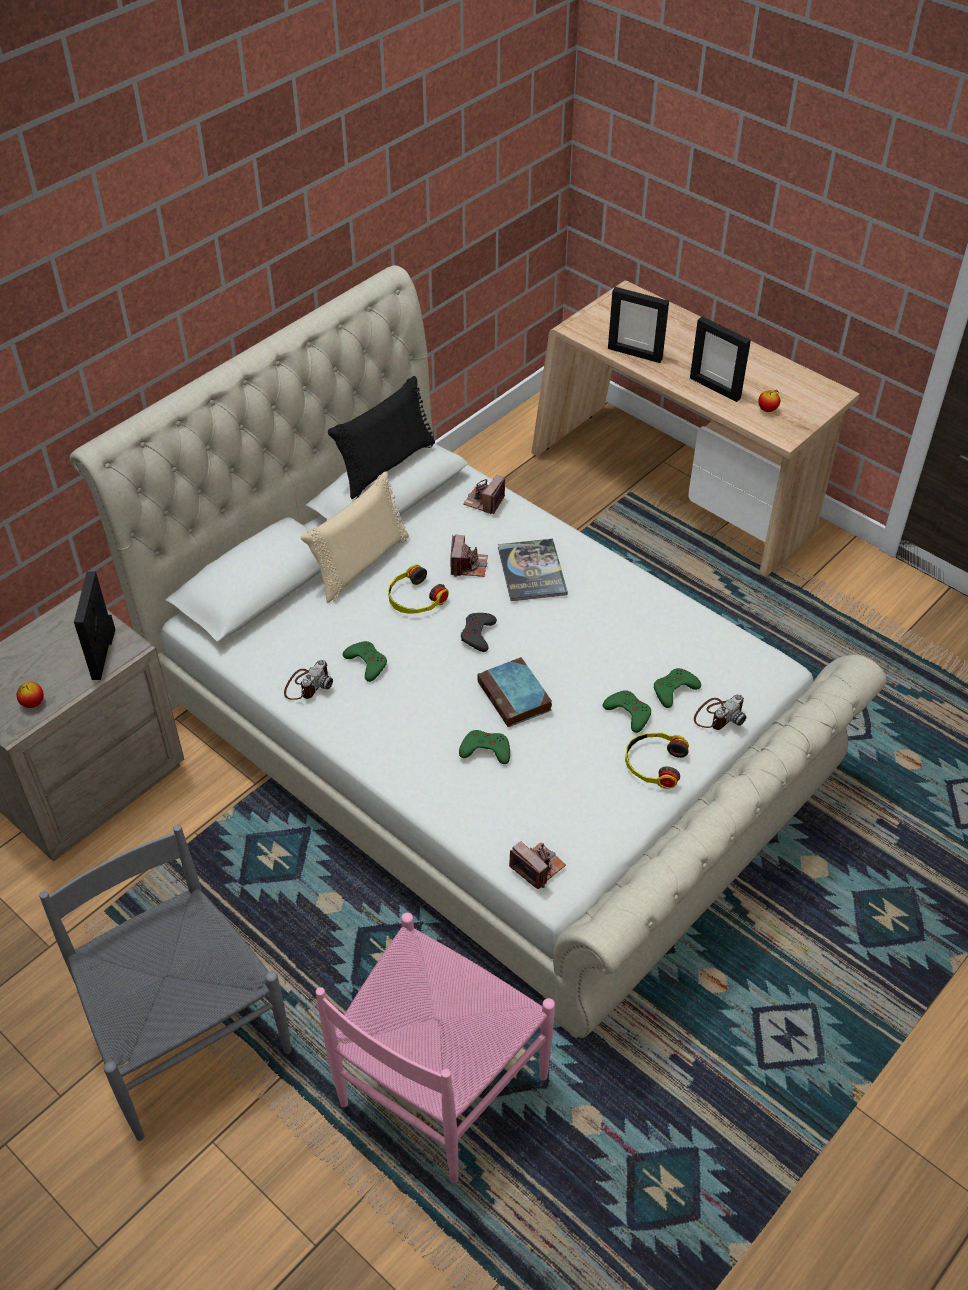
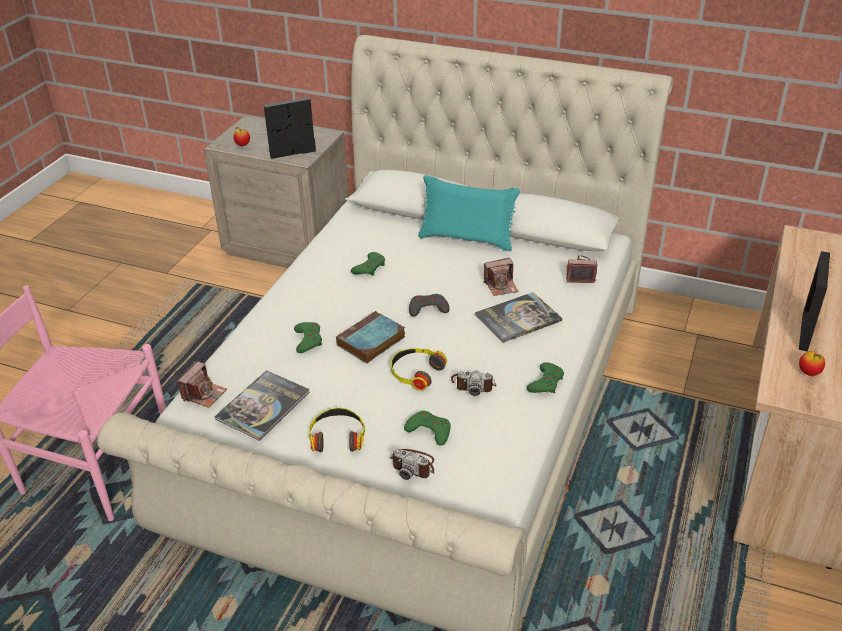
camera: 70 degrees right, 10 degrees down
(185, 1039) = (112, 342): grey chair -> none
(307, 684) = (335, 249): camera -> camera (473, 384)
(360, 564) = (467, 239): beige pillow -> turquoise pillow
(385, 465) = (553, 205): black pillow -> none
(415, 599) = (448, 271): headphones -> headphones (416, 372)
(584, 814) = (263, 406): none -> book
(628, 713) = (388, 409): green game controller -> green game controller (546, 382)
(635, 353) = (803, 274): picture frame -> none

